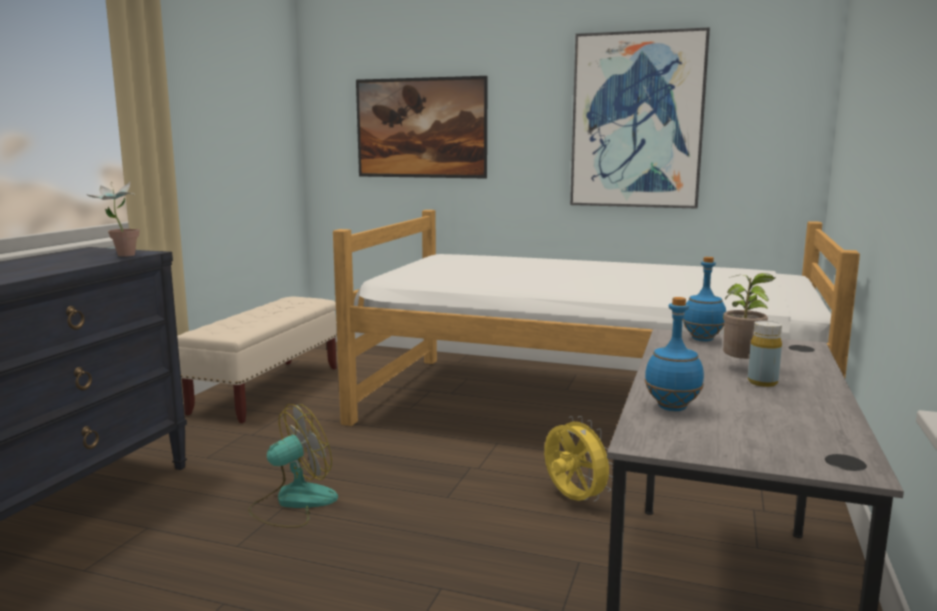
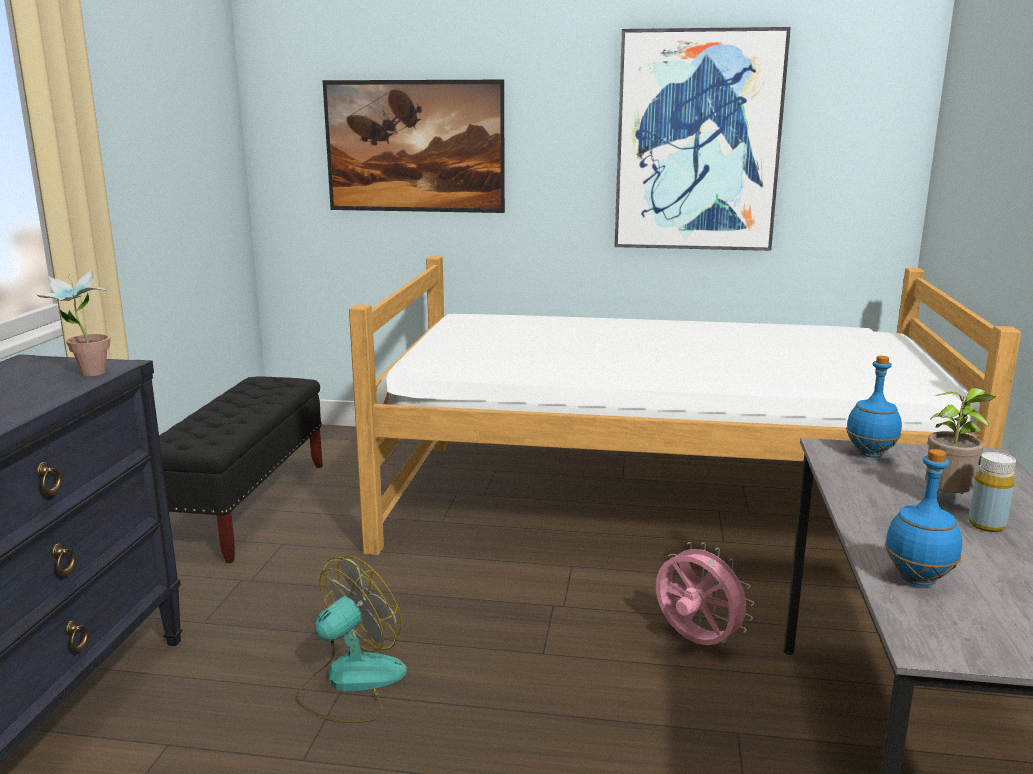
camera: 10 degrees left, 5 degrees up
(268, 390) = (244, 507): beige bench -> black bench
(573, 500) = (695, 642): yellow fan -> pink fan

